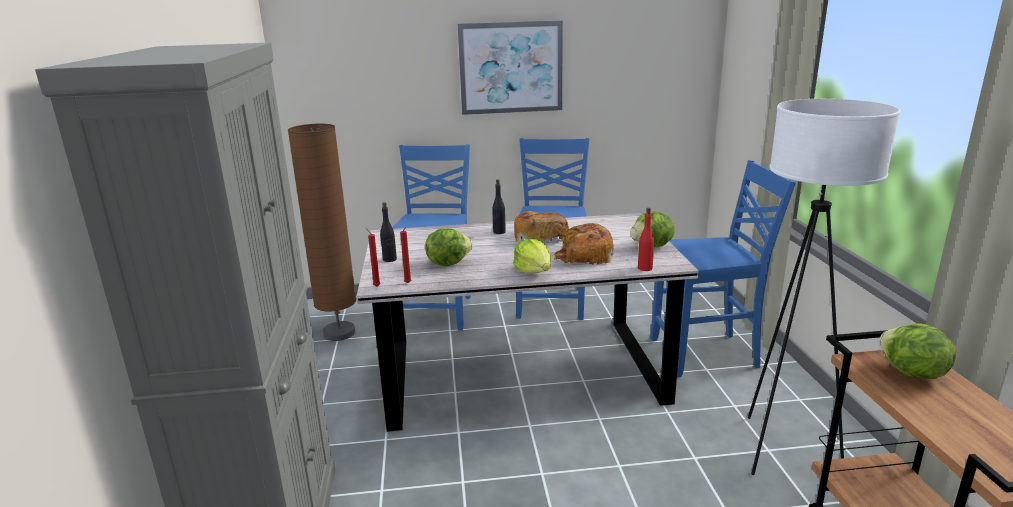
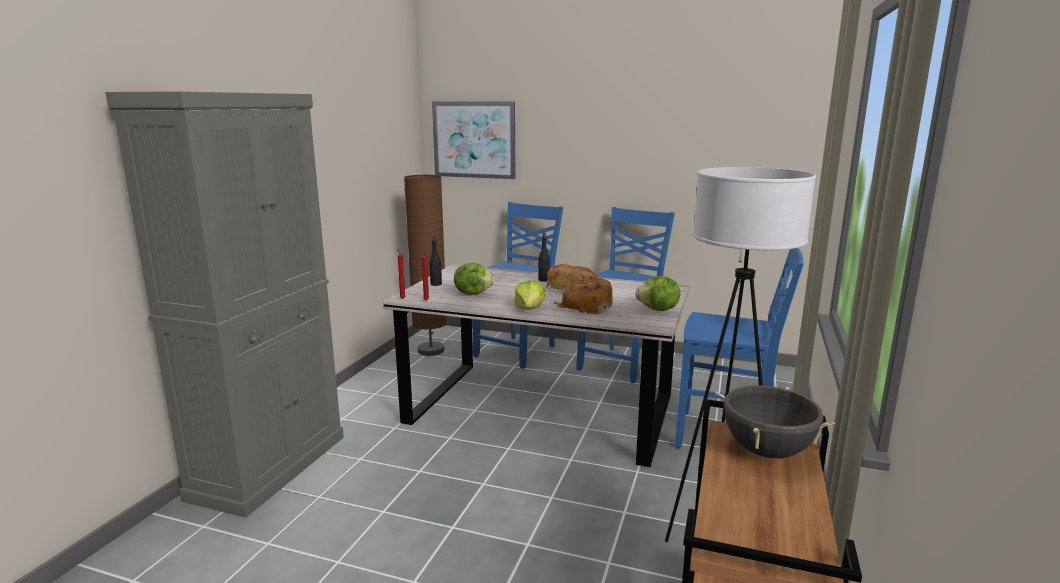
camera: 25 degrees right, 5 degrees down
(511, 68) = (610, 142): picture -> picture (474, 140)
(645, 268) = (625, 323): red bottle -> none
(911, 373) = (766, 451): lettuce -> black cooking pot

